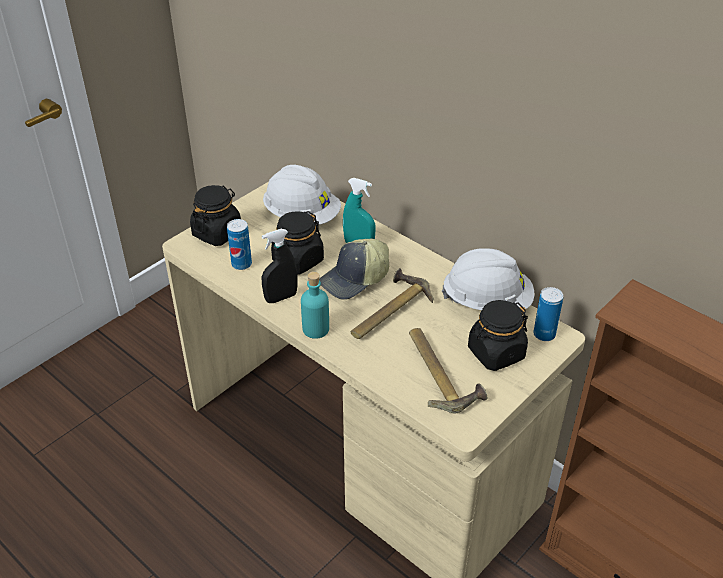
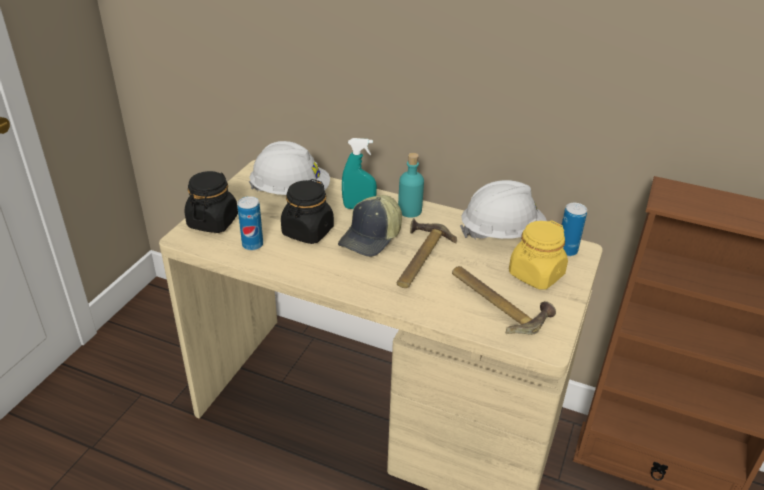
camera: 20 degrees left, 5 degrees down
(281, 297) = (308, 267): black spray bottle -> none
(316, 329) = (358, 288): turquoise bottle -> turquoise bottle (410, 211)
(495, 353) = (536, 275): black jar -> yellow jar

